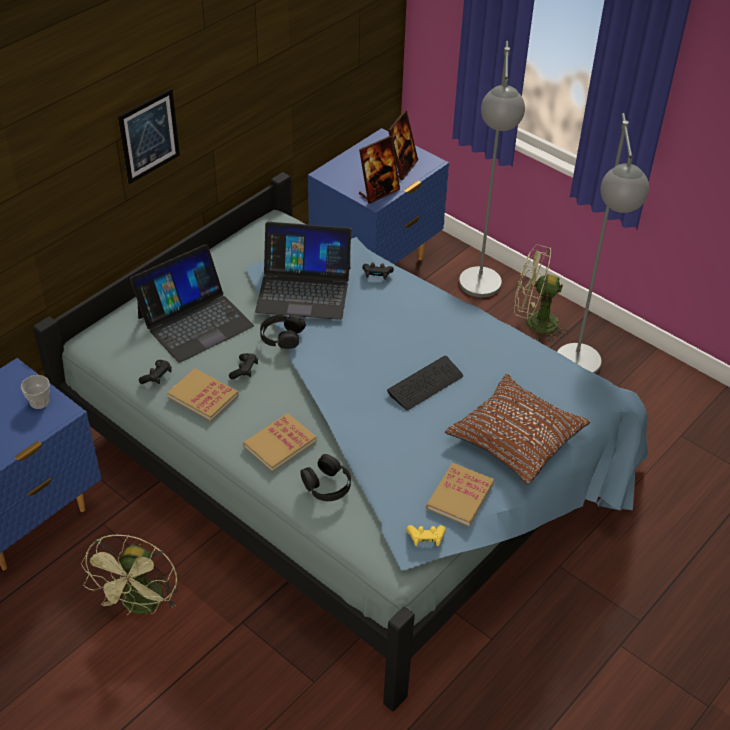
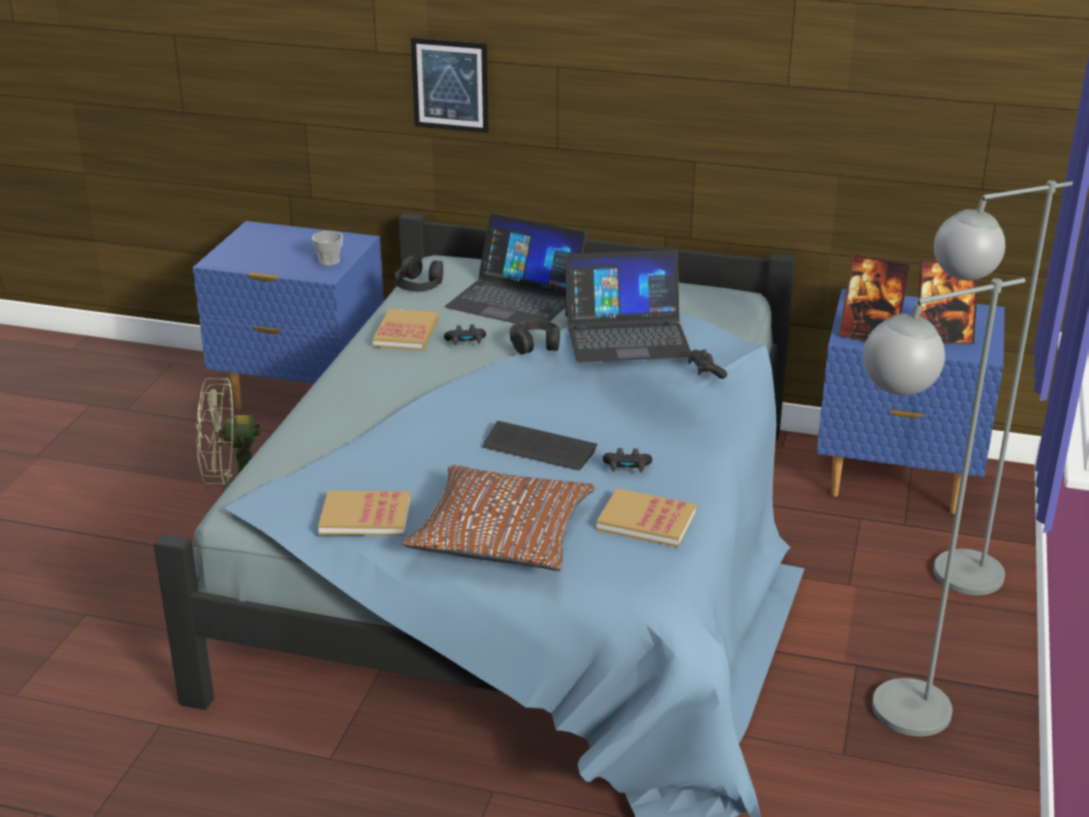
camera: 65 degrees right, 15 degrees down
(149, 136) = (599, 84): picture -> picture (450, 85)
(157, 377) = (414, 303): black game controller -> black game controller (627, 469)
(280, 444) = (370, 391): book -> book (646, 521)
(304, 289) = (626, 335): laptop -> laptop turned 75 degrees counterclockwise
(327, 484) = (323, 428): black headphones -> black headphones (419, 283)
(426, 538) = (281, 510): yellow game controller -> none
(534, 323) = (945, 645): green fan -> none

